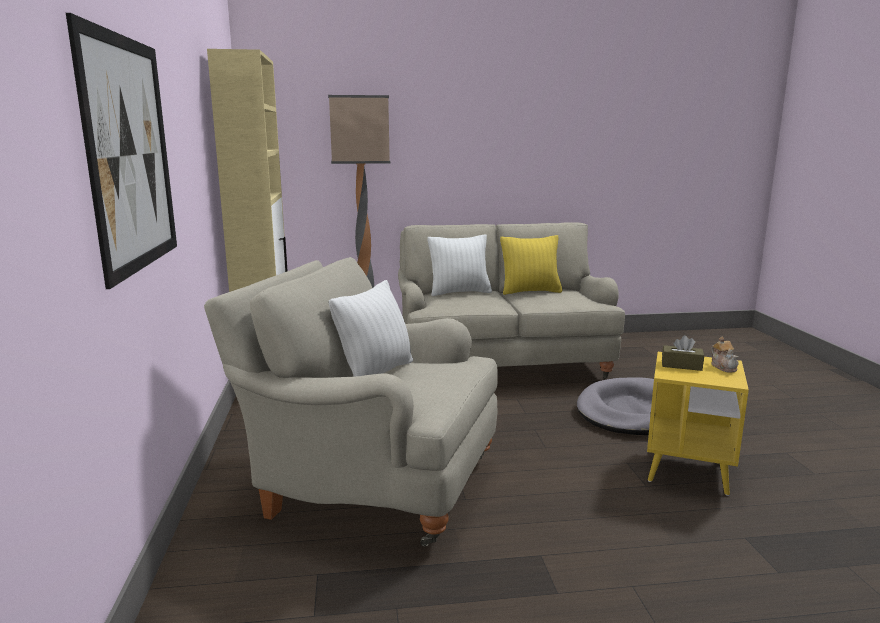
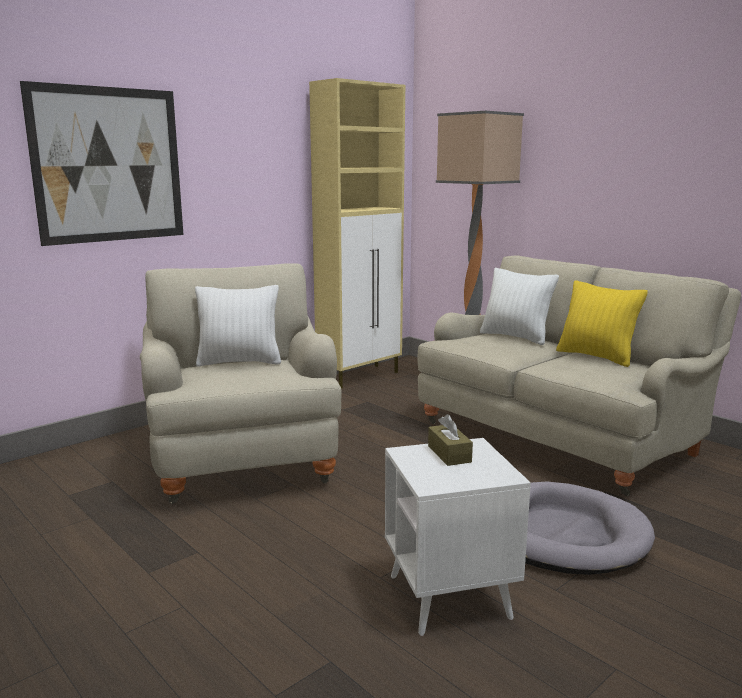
camera: 55 degrees right, 0 degrees up
(687, 471) = (449, 597): yellow side table -> white side table
(723, 367) = (482, 475): teapot -> none

